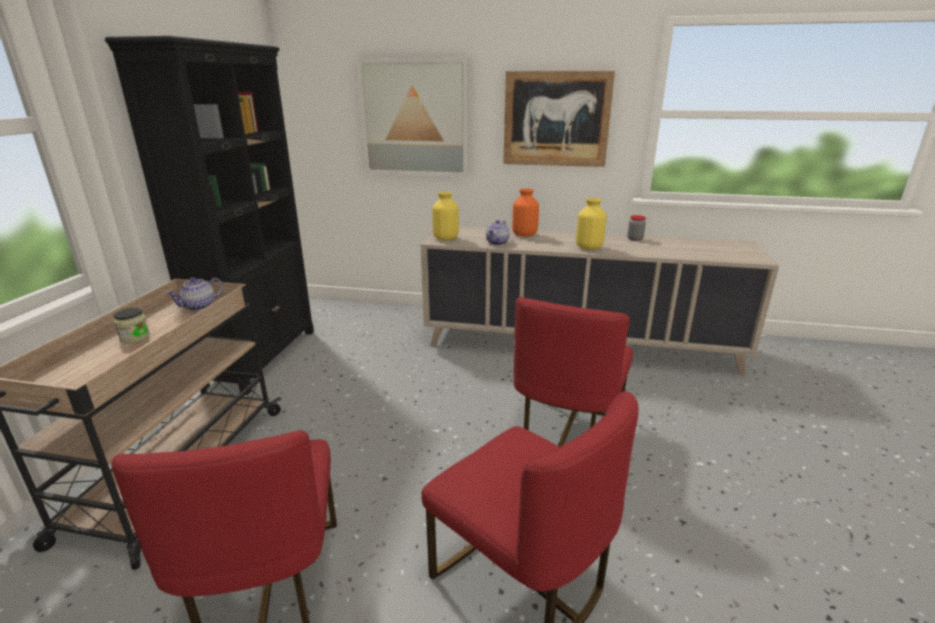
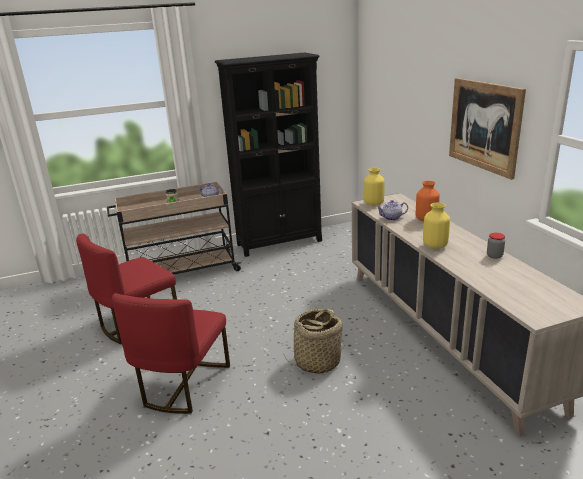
camera: 60 degrees right, 0 degrees up
(414, 118) = (409, 106): picture -> none
(566, 431) = (317, 361): red chair -> basket

